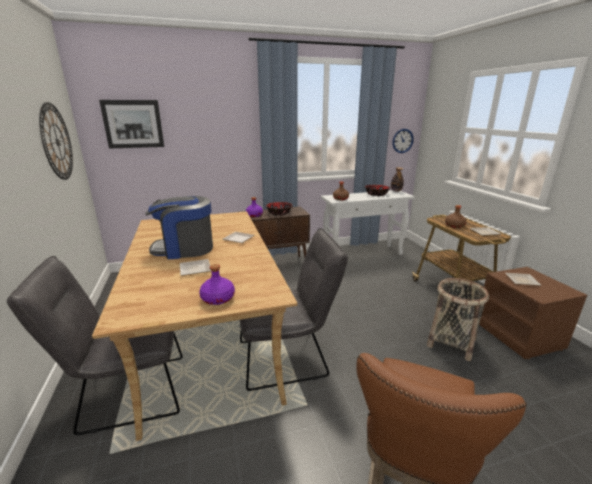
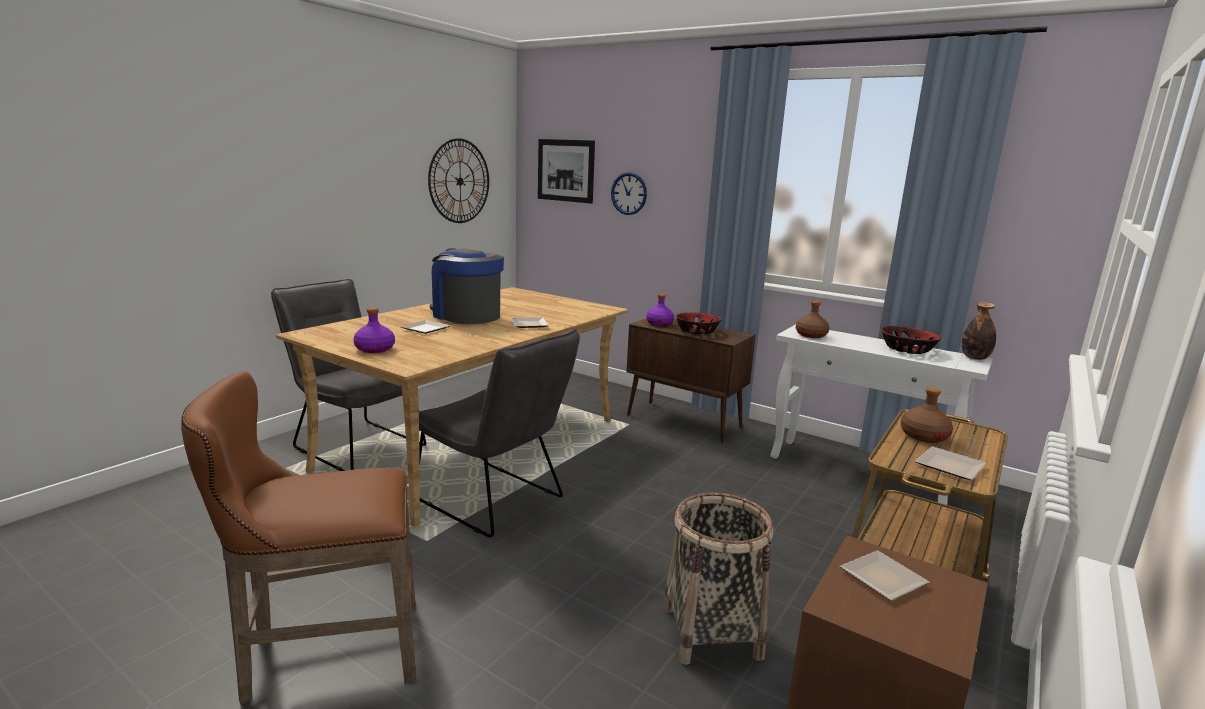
camera: 50 degrees right, 5 degrees down
(402, 141) = (1043, 247): wall clock -> wall clock (629, 193)

